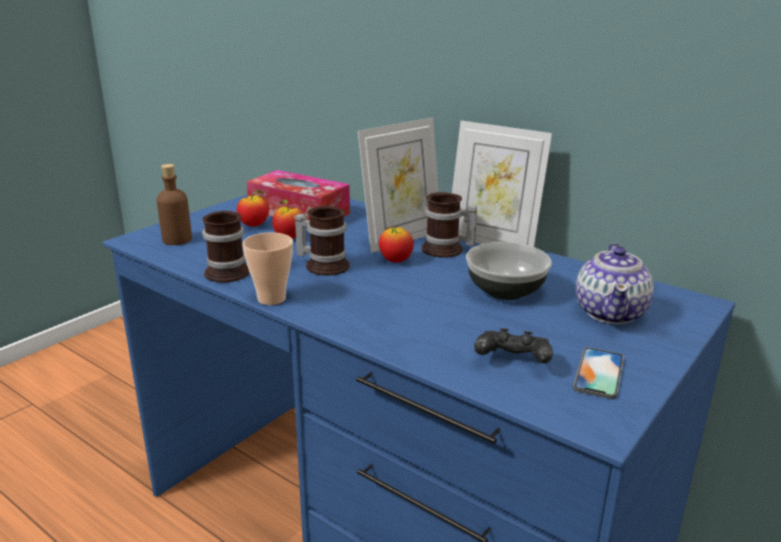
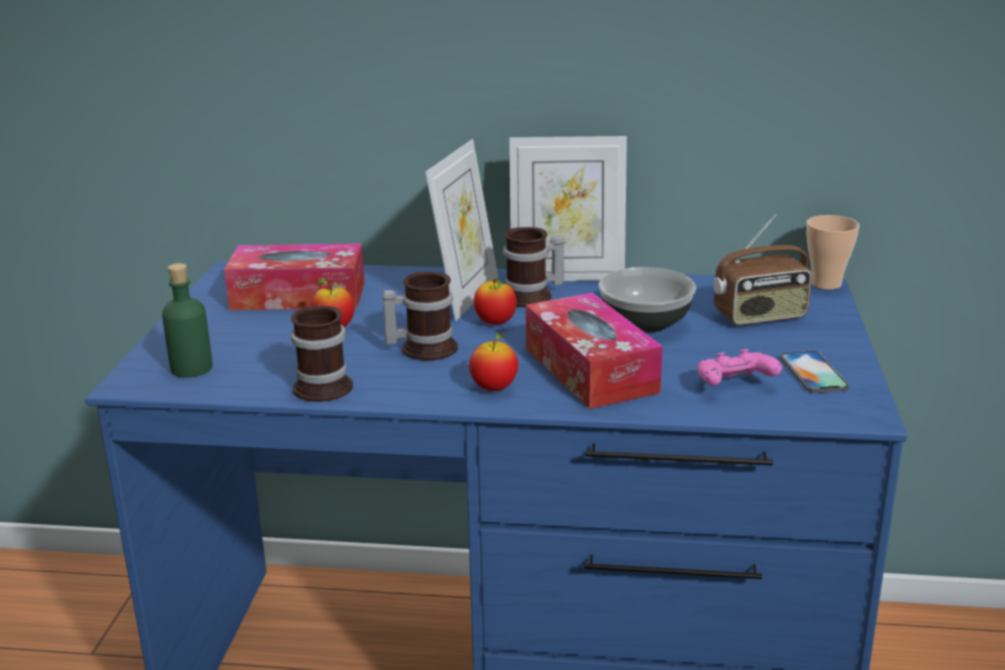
camera: 30 degrees left, 0 degrees up
(177, 240) = (191, 368): brown bottle -> green bottle
(254, 225) = (265, 325): apple -> apple (494, 388)
(271, 299) = (420, 399): cup -> cup (826, 284)
(415, 313) = (590, 370): none -> tissue box
(512, 362) = (734, 386): black game controller -> pink game controller
(611, 312) = (760, 316): teapot -> radio

